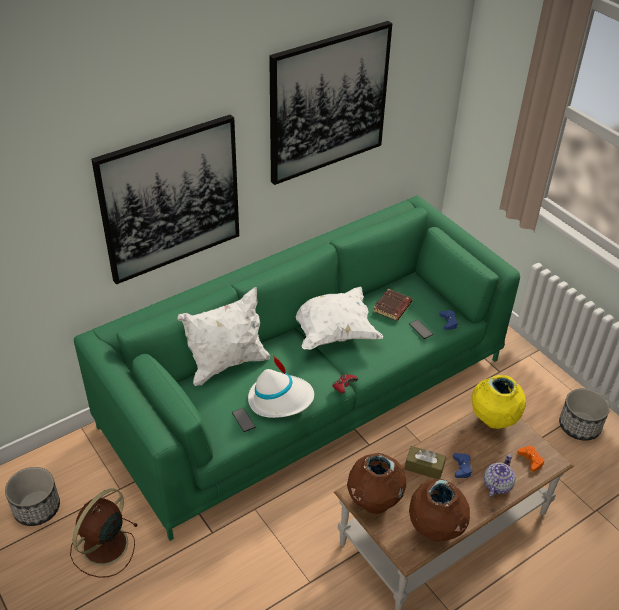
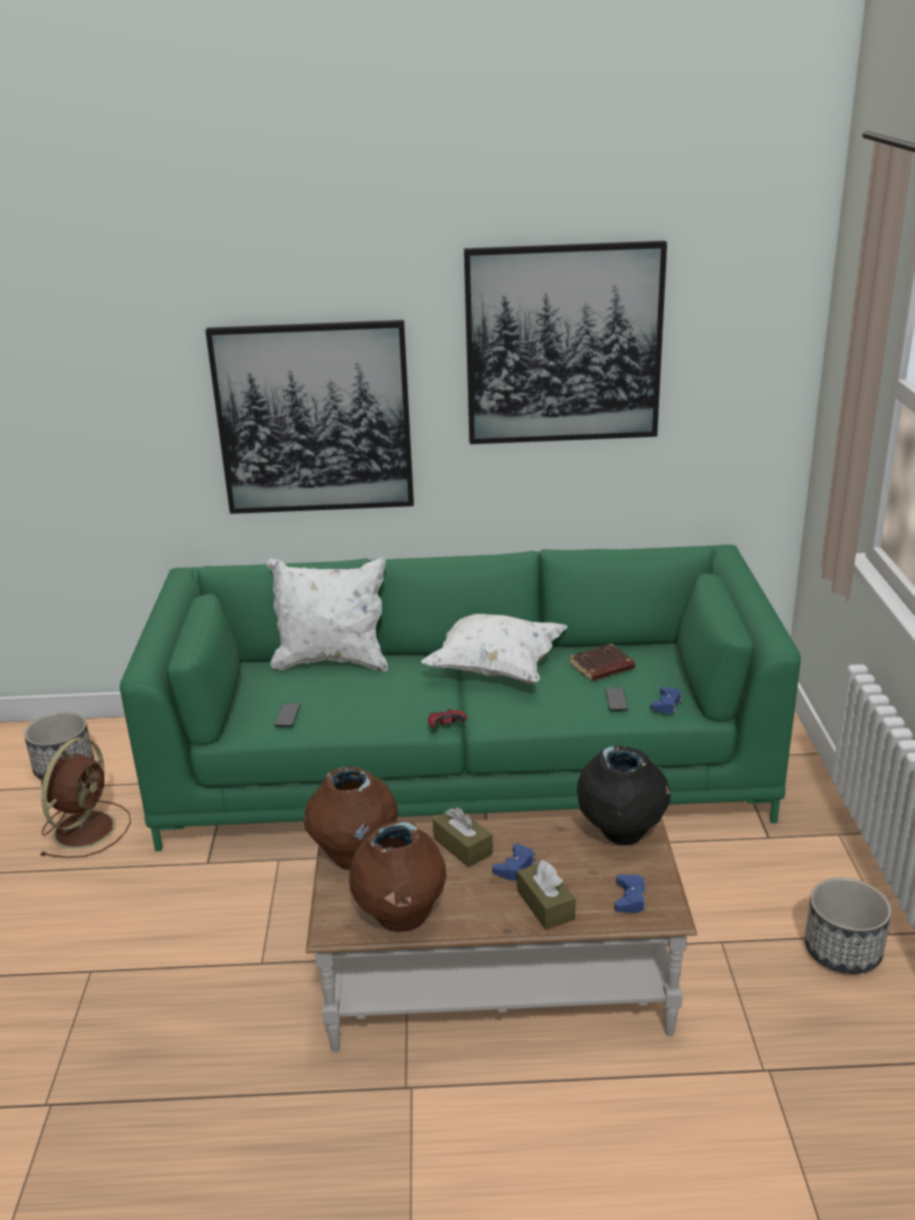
camera: 35 degrees right, 15 degrees down
(103, 547) = (86, 828): brown fan -> brown fan turned 135 degrees clockwise
(280, 399) = (353, 710): white hat -> none
(493, 421) = (621, 834): yellow vase -> black vase
(497, 484) = (545, 905): teapot -> brown tissue box
(531, 460) = (630, 898): orange game controller -> blue game controller

